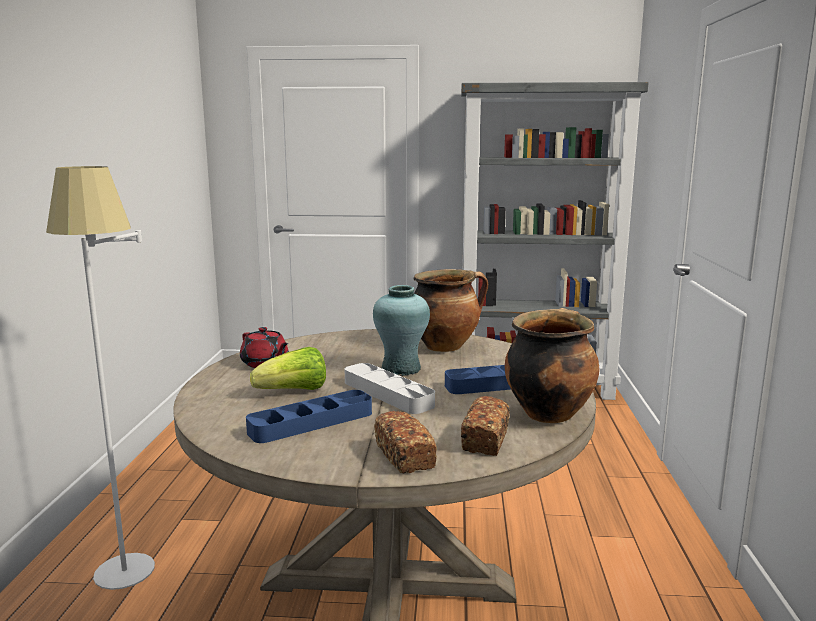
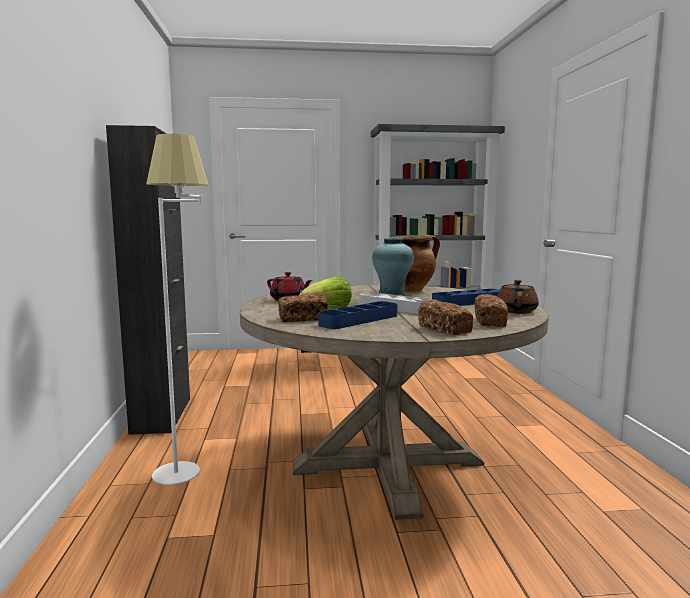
camera: 10 degrees left, 5 degrees down
(149, 475) = (161, 415): none -> black cabinet
(242, 414) = (303, 319): none -> bread
(548, 413) = (516, 311): cooking pot -> brown teapot

